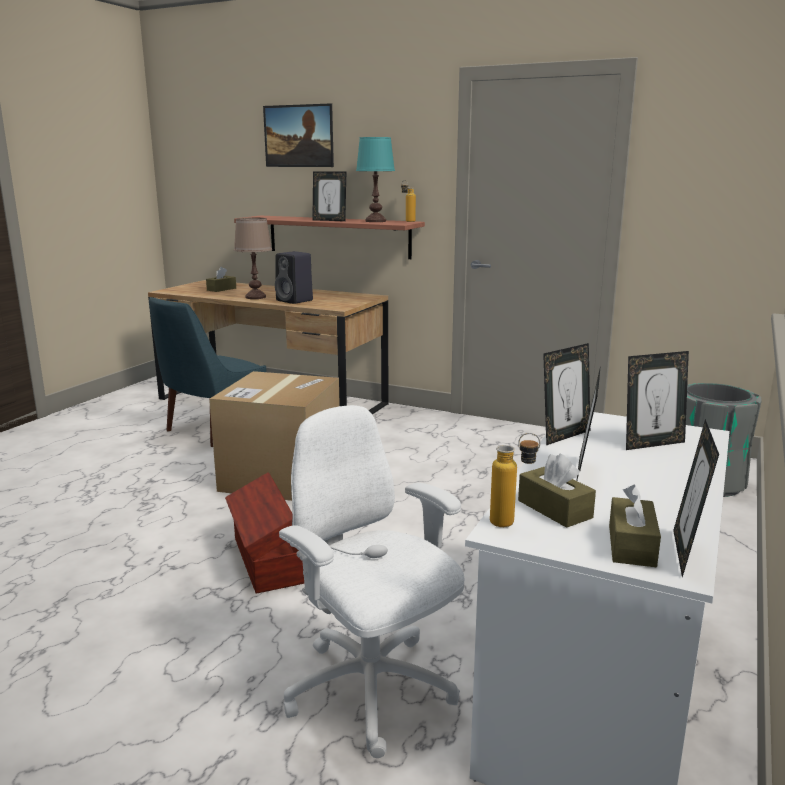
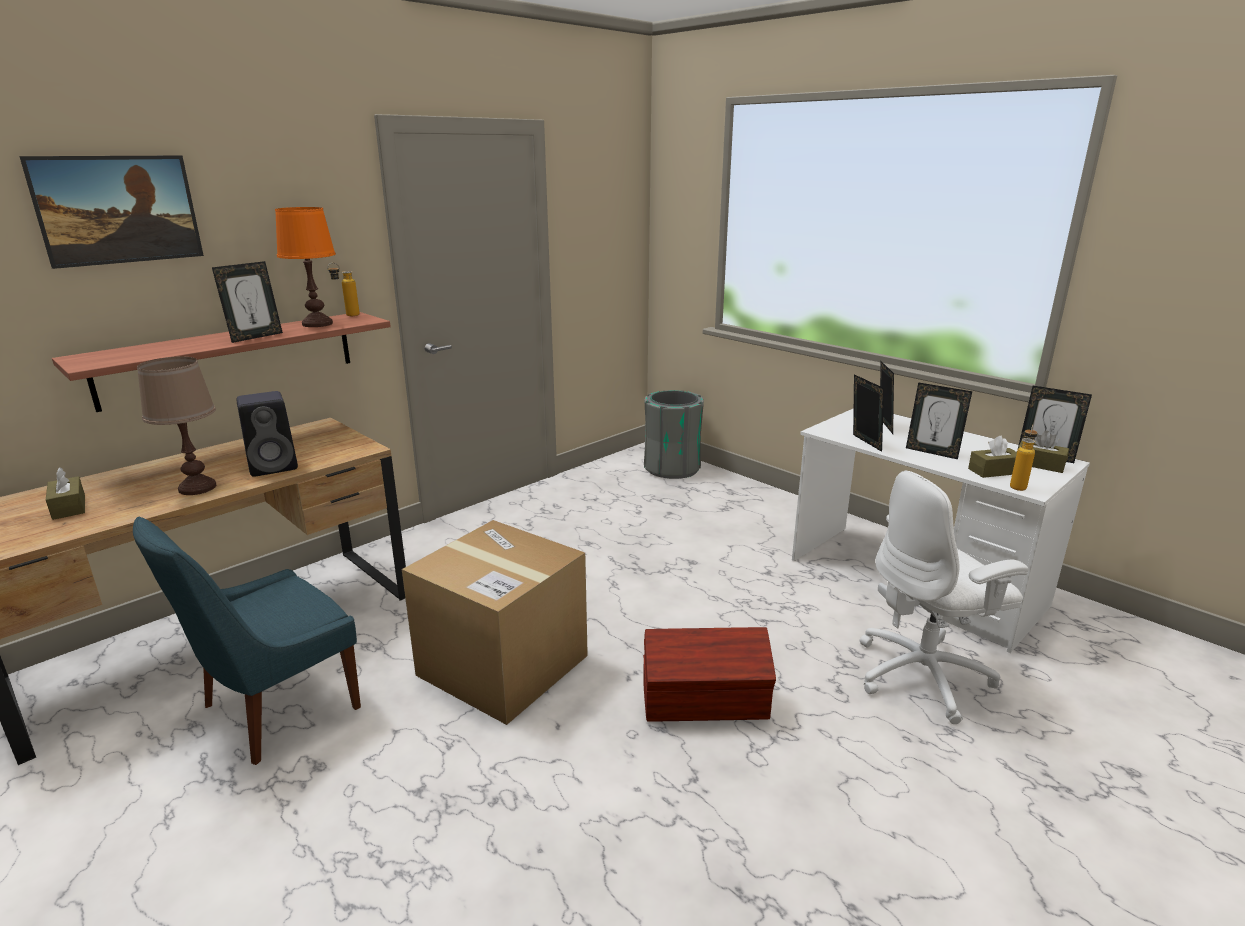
camera: 70 degrees left, 5 degrees up
(211, 431) = (275, 710): blue chair -> blue chair turned 75 degrees clockwise
(375, 221) = (317, 324): turquoise table lamp -> orange table lamp

